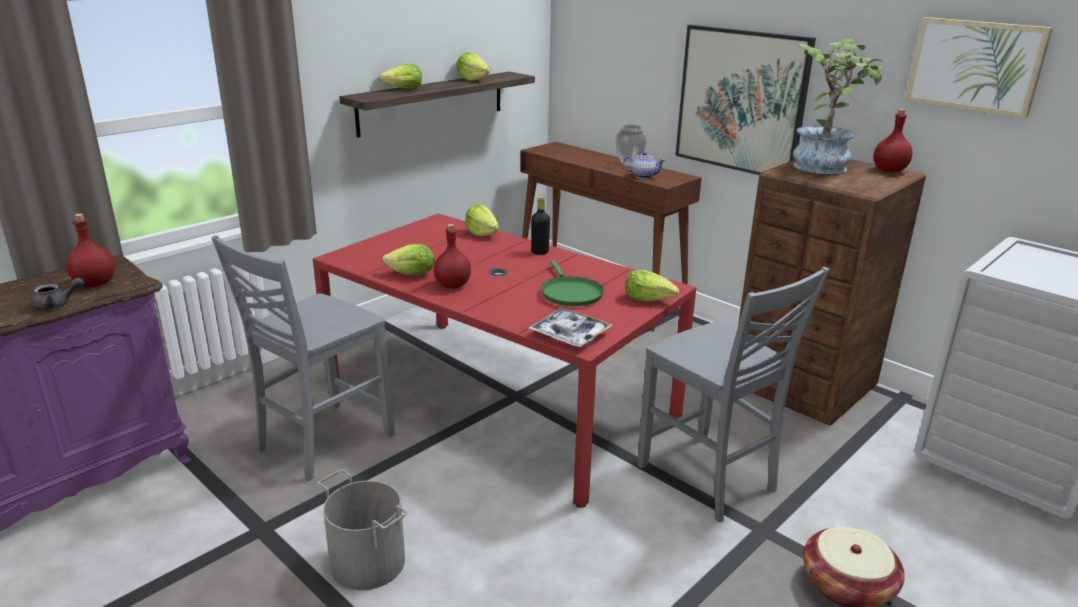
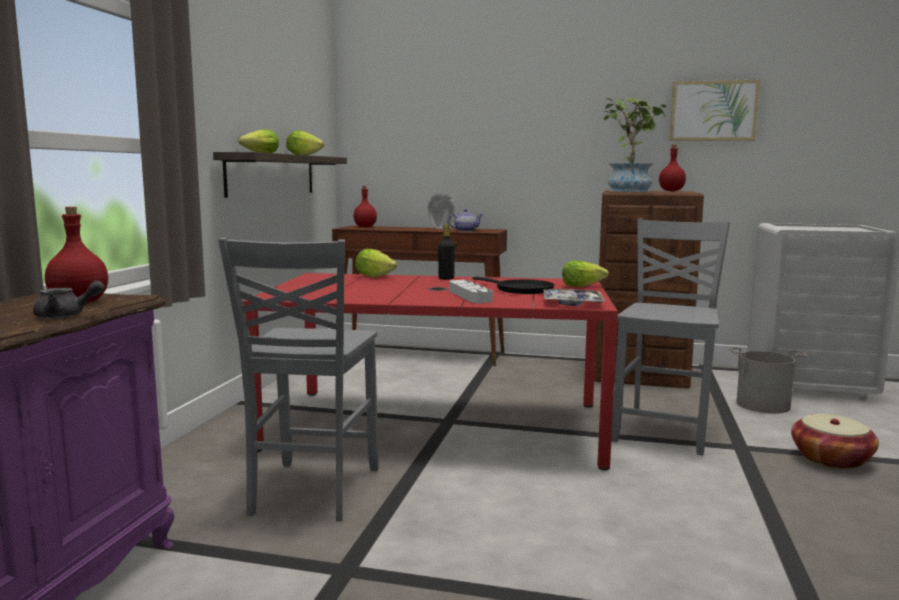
camera: 30 degrees left, 15 degrees down
(57, 305) = (66, 316): grey teapot -> grey teapot turned 45 degrees clockwise
(369, 562) = (492, 556): grey bucket -> grey bucket (762, 404)
(412, 274) = (367, 297): lettuce -> none
(452, 285) = (417, 297): red bottle -> red bottle (364, 227)
(501, 294) = (469, 296): none -> grey tray
(570, 293) = (521, 290): green frying pan -> black frying pan
(709, 478) = (664, 431): grey chair -> grey chair turned 90 degrees counterclockwise
(741, 101) = (534, 162): picture -> none

